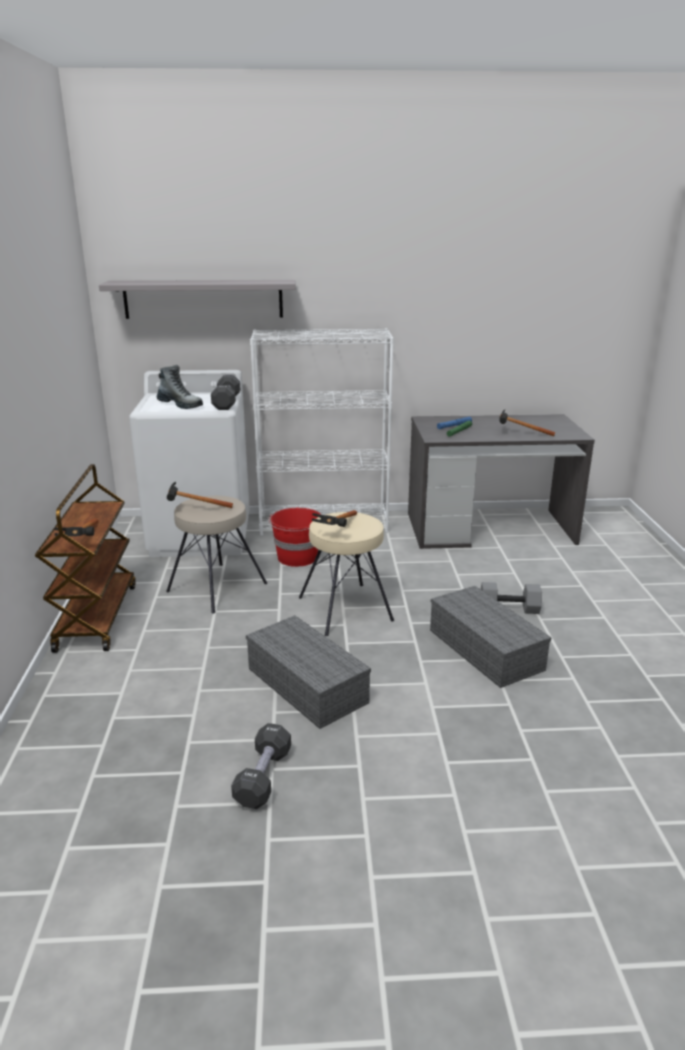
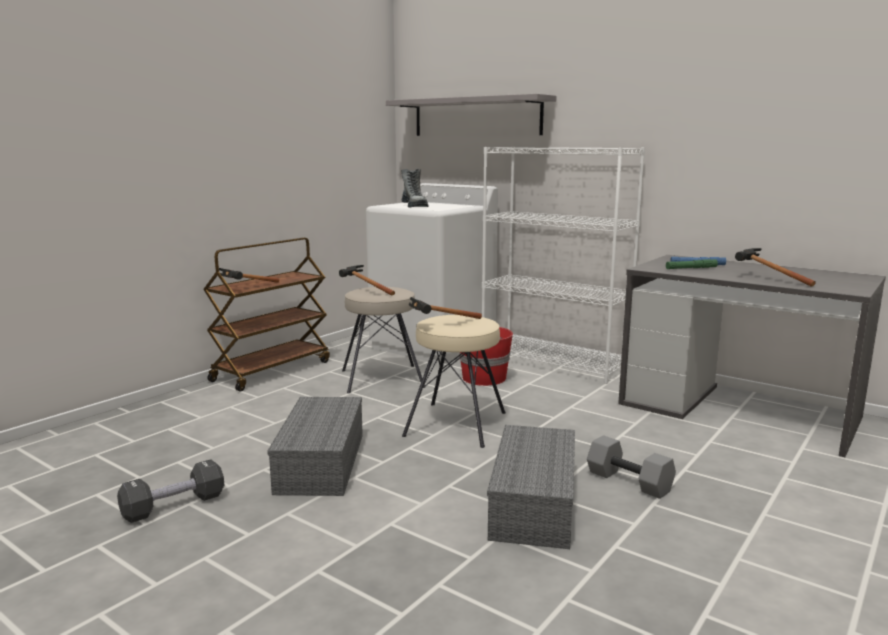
camera: 40 degrees right, 10 degrees down
(226, 402) = (453, 208): black dumbbell -> none

